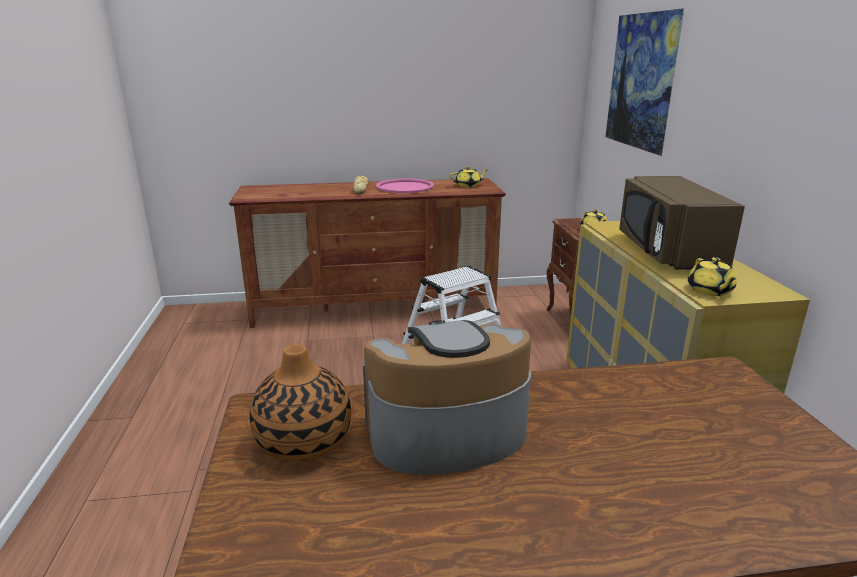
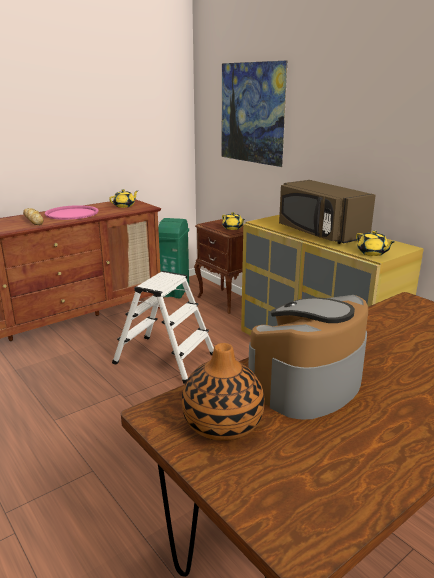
camera: 30 degrees left, 0 degrees up
(526, 297) = (175, 291): none -> green trash can

